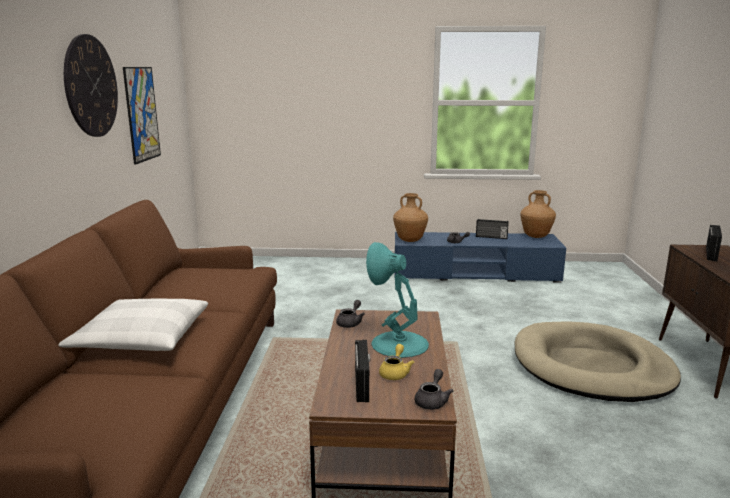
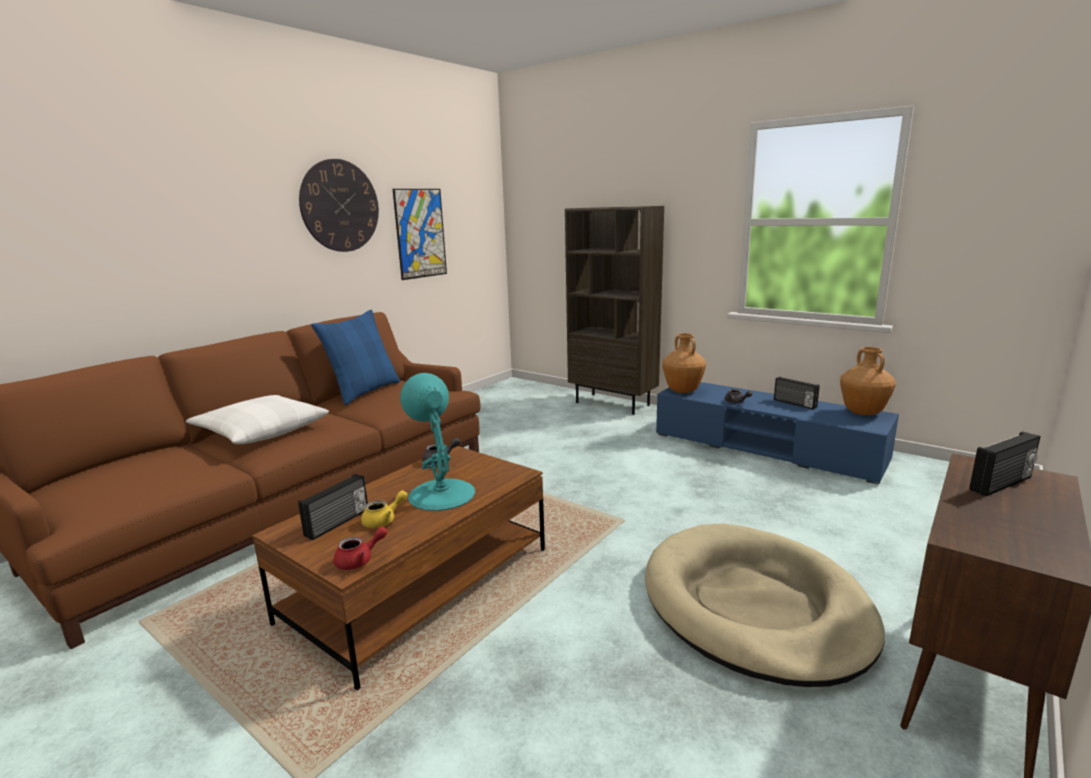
camera: 35 degrees right, 0 degrees up
(174, 283) = (364, 391): none -> blue pillow
(328, 262) = (613, 403): none -> brown bookcase
(432, 401) = (359, 560): grey teapot -> red teapot

